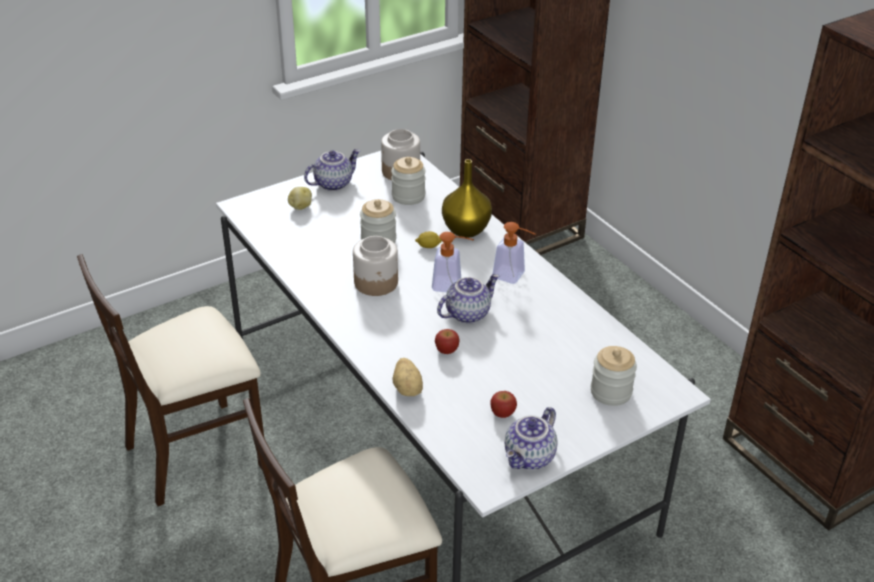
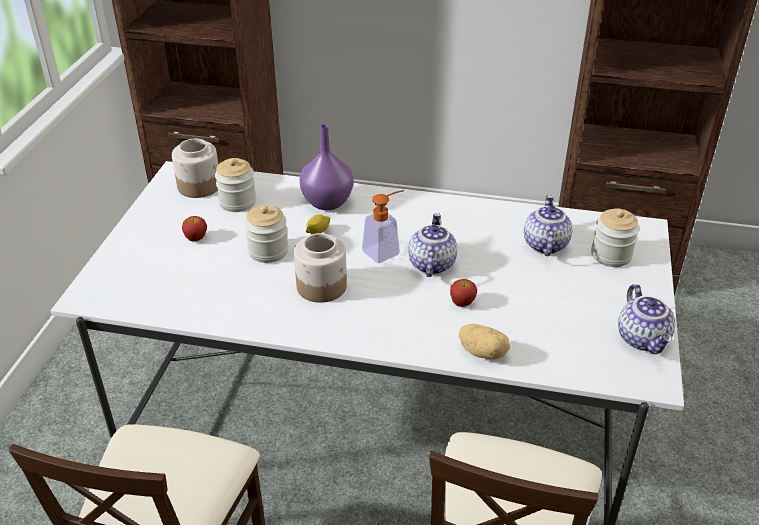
camera: 45 degrees left, 0 degrees up
(300, 206) = (149, 264): potato -> none
(333, 183) = (150, 227): teapot -> teapot (544, 244)
(467, 230) = (328, 202): yellow vase -> purple vase
(503, 413) = (575, 321): apple -> apple (196, 238)
(514, 276) = (419, 216): soap dispenser -> none

